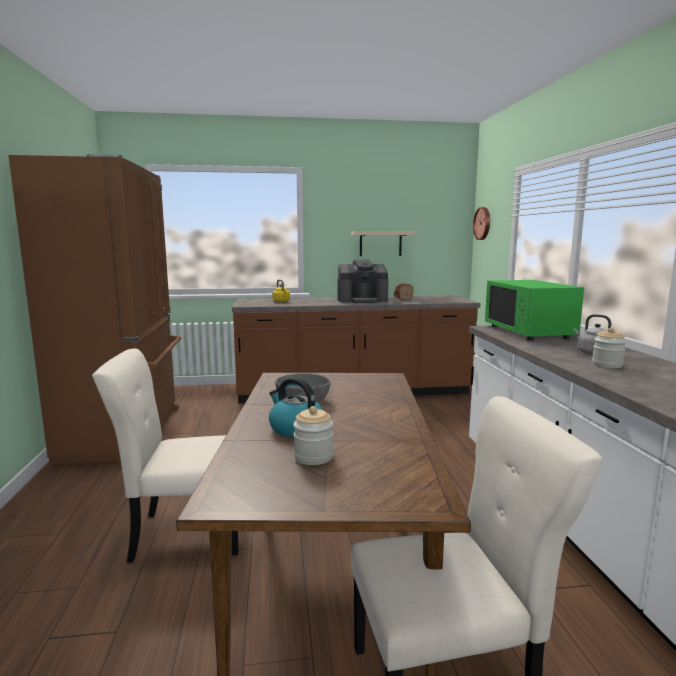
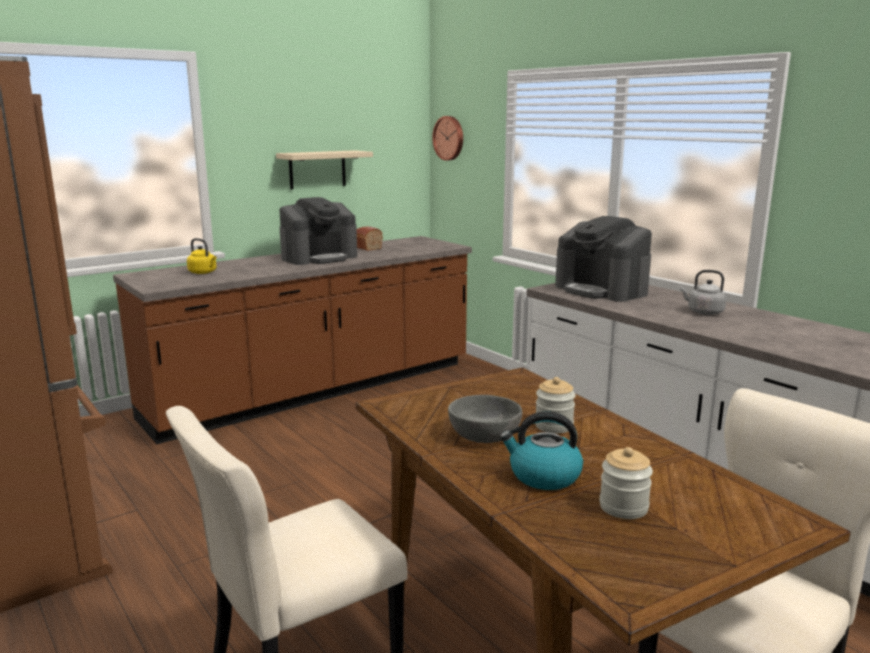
camera: 30 degrees left, 5 degrees up
(529, 332) = (601, 290): green microwave -> coffee machine
(607, 365) = (739, 326): jar -> jar (554, 426)

